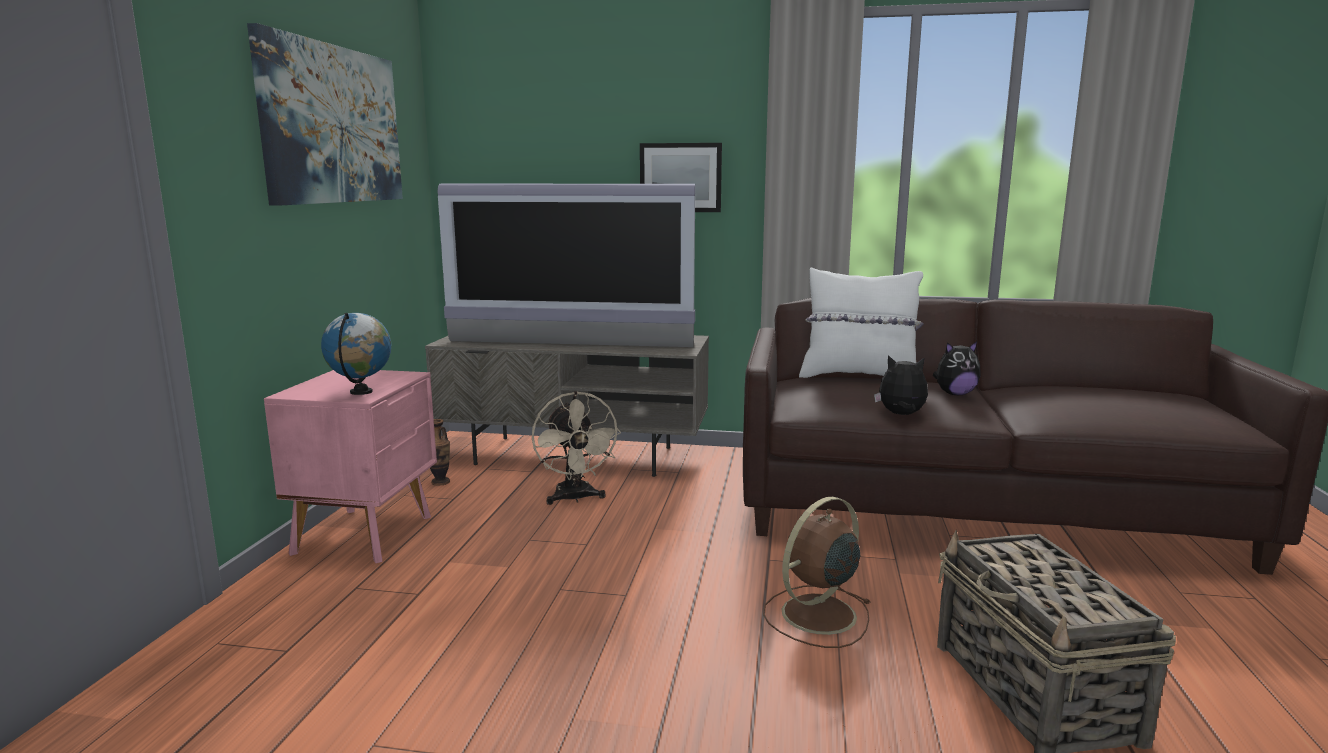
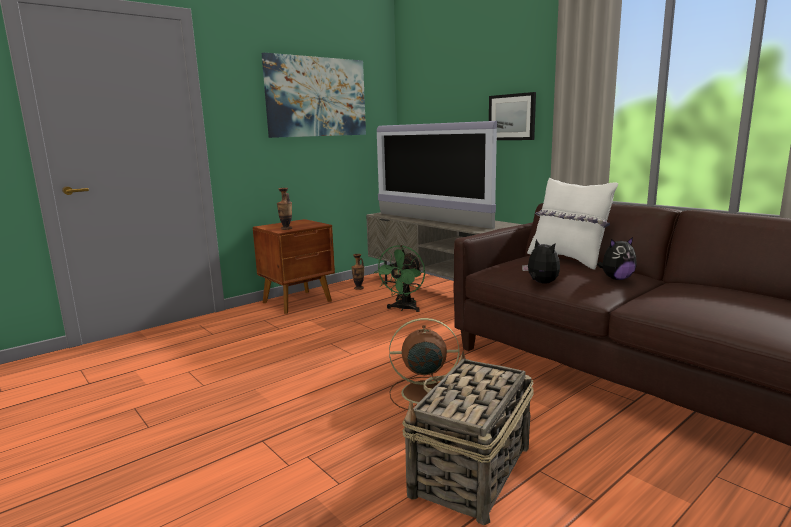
camera: 40 degrees right, 0 degrees up
(361, 392) = (286, 229): globe -> vase
(366, 534) = (298, 302): pink nightstand -> brown nightstand
(575, 498) = (404, 309): beige fan -> green fan
(955, 394) = (616, 279): plush toy -> plush toy turned 45 degrees counterclockwise

